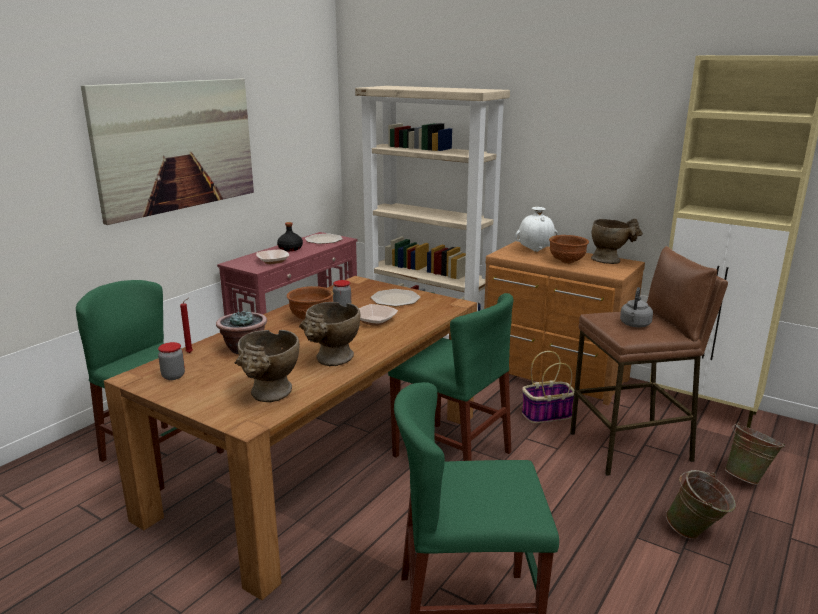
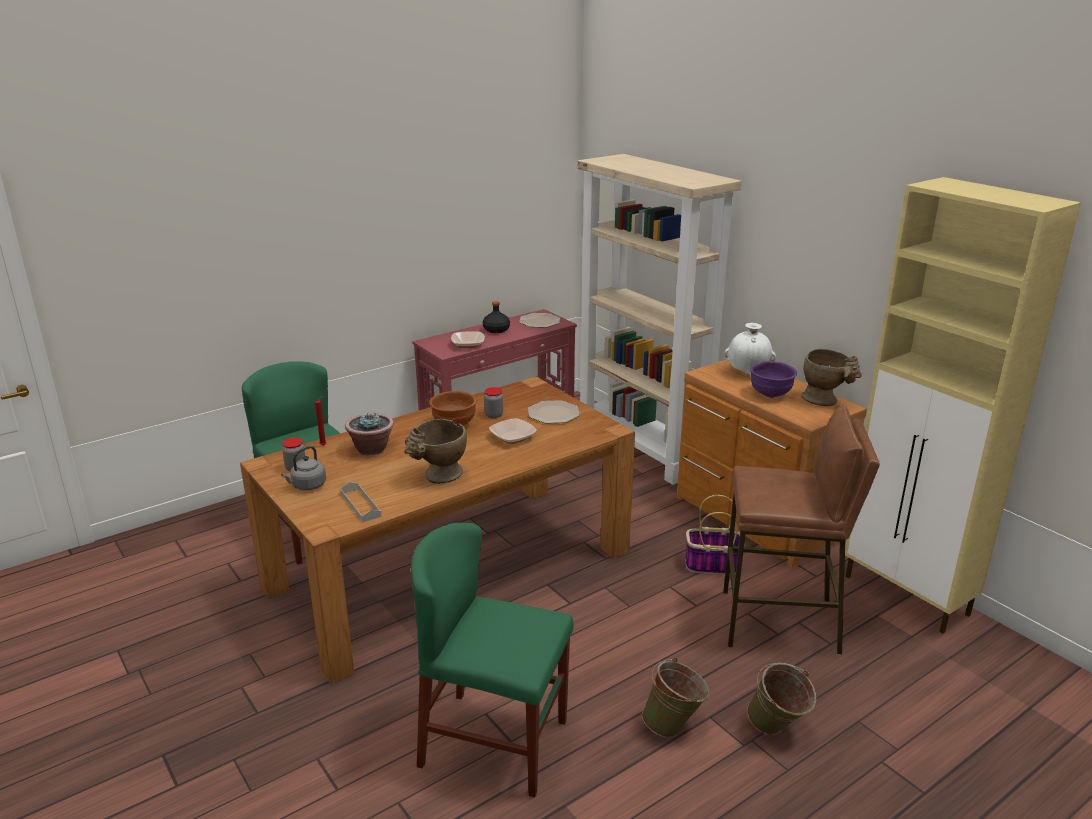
camera: 20 degrees right, 5 degrees up
(176, 146) = (373, 221): picture -> none
(270, 396) = (360, 505): beige vase -> grey tray
(451, 454) = (580, 587): green chair -> none
(567, 262) = (770, 395): brown bowl -> purple bowl
(634, 325) = (778, 490): grey kettle -> grey kettle (307, 486)
(748, 478) = (891, 687): green bucket -> green bucket (674, 726)

